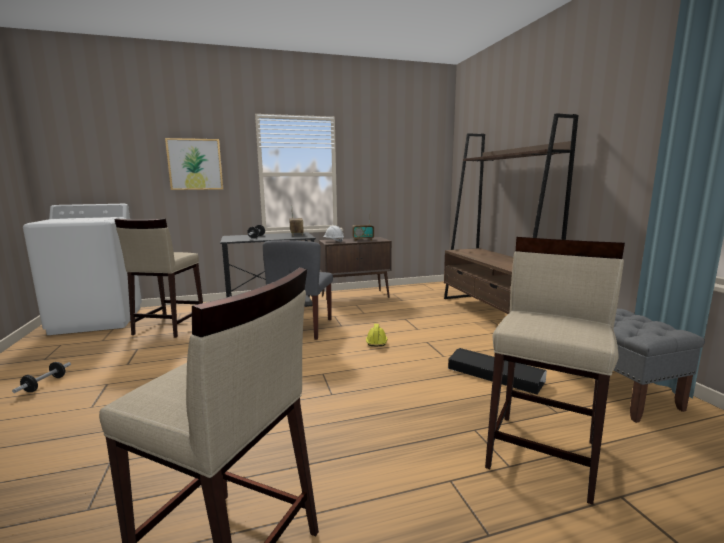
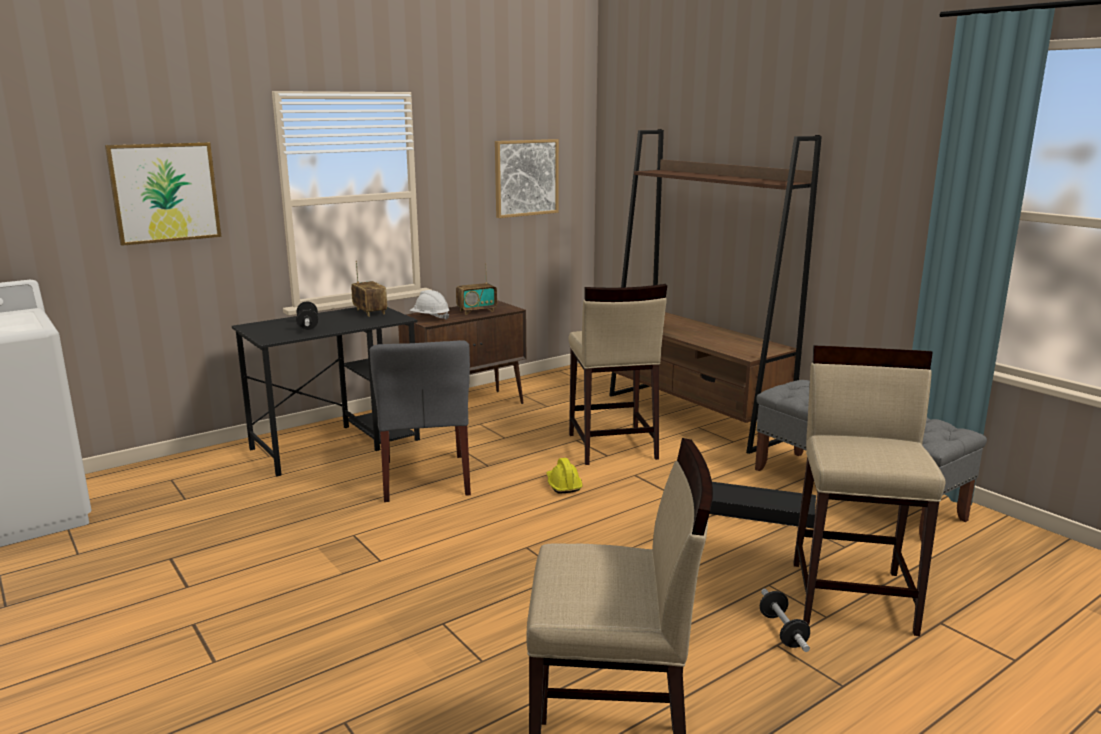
camera: 20 degrees left, 5 degrees up
(45, 384) = (76, 646): dumbbell -> dumbbell (782, 631)
(169, 327) = (181, 510): beige stool -> beige stool (611, 447)
(405, 169) = (526, 177): none -> picture

